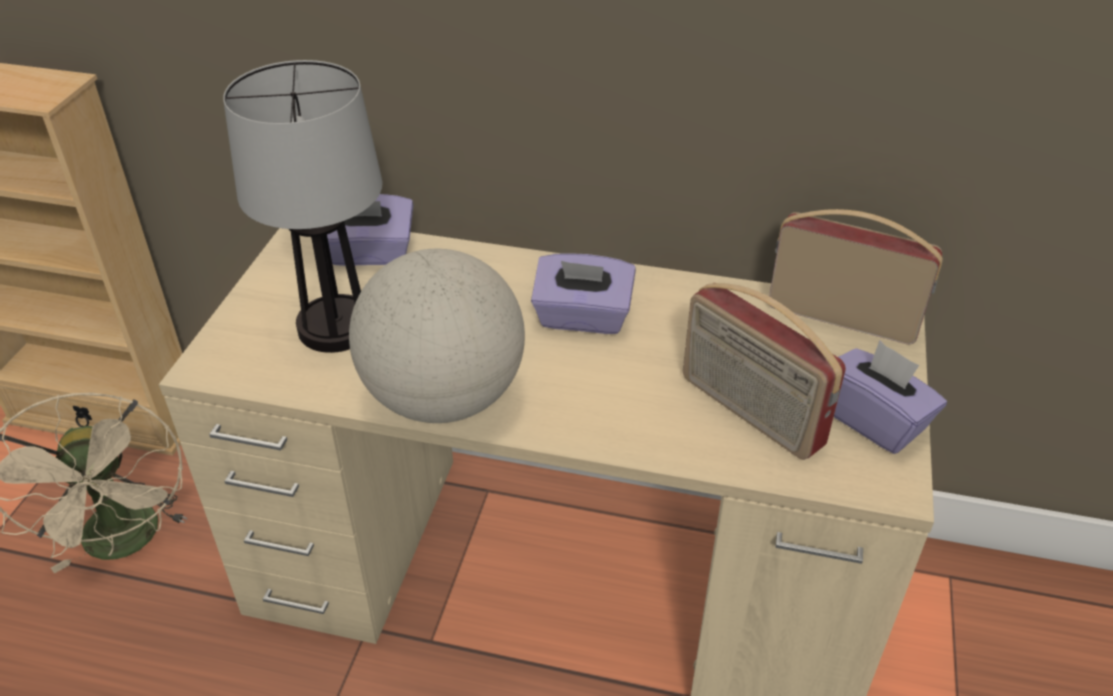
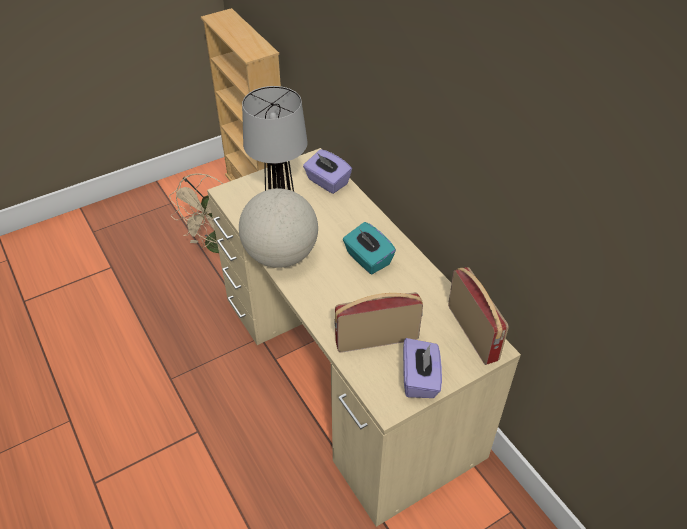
camera: 45 degrees right, 5 degrees up
(582, 318) = (368, 259): purple tissue box -> turquoise tissue box
(749, 412) = (376, 339): radio -> radio turned 75 degrees clockwise

